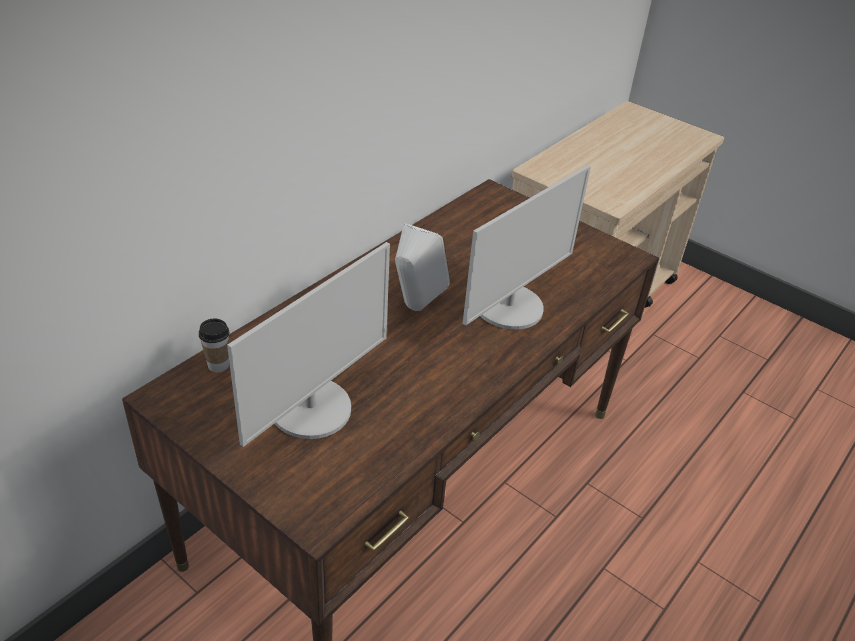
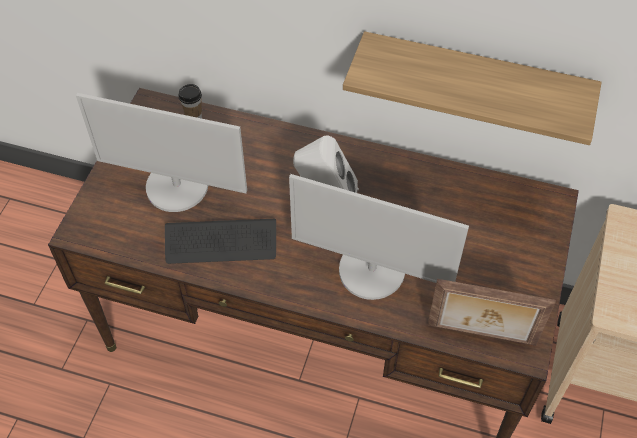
camera: 70 degrees right, 15 degrees up
(415, 396) = (221, 242): none -> keyboard
(416, 125) = (474, 83): none -> shelf
(606, 273) = (481, 336): none -> picture frame

